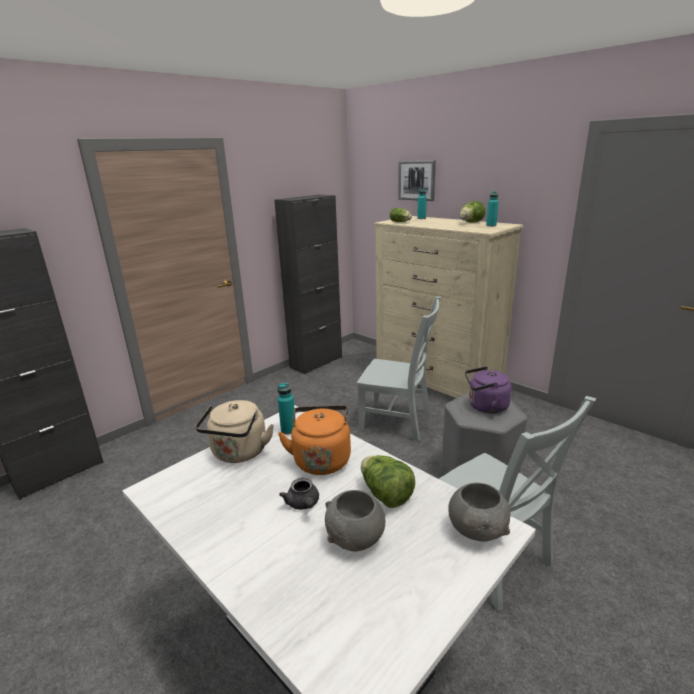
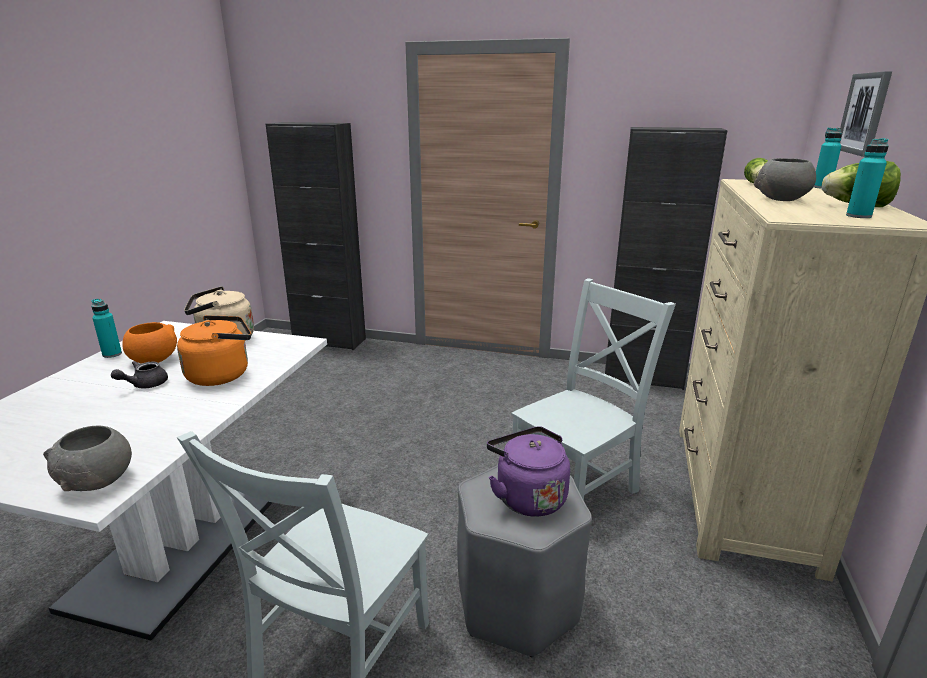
camera: 60 degrees right, 0 degrees up
(243, 498) = (153, 360): none -> orange bowl
(288, 430) = (272, 348): turquoise bottle -> turquoise bottle (112, 354)
(356, 538) = (92, 418): grey bowl -> grey bowl (781, 199)
(385, 495) = (162, 418): lettuce -> none
(398, 422) = (578, 486): grey chair -> grey chair turned 120 degrees counterclockwise

